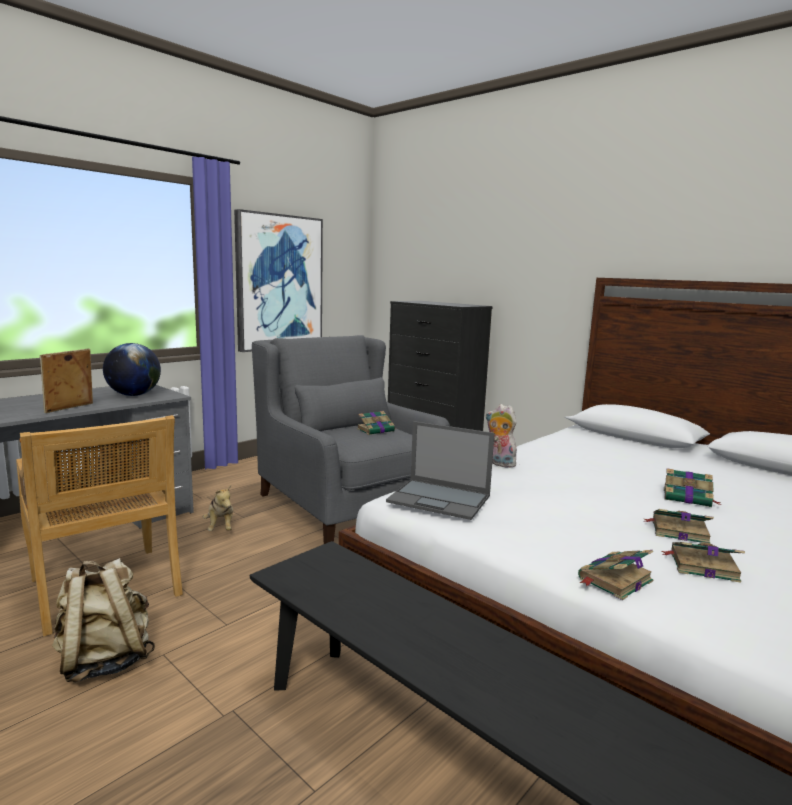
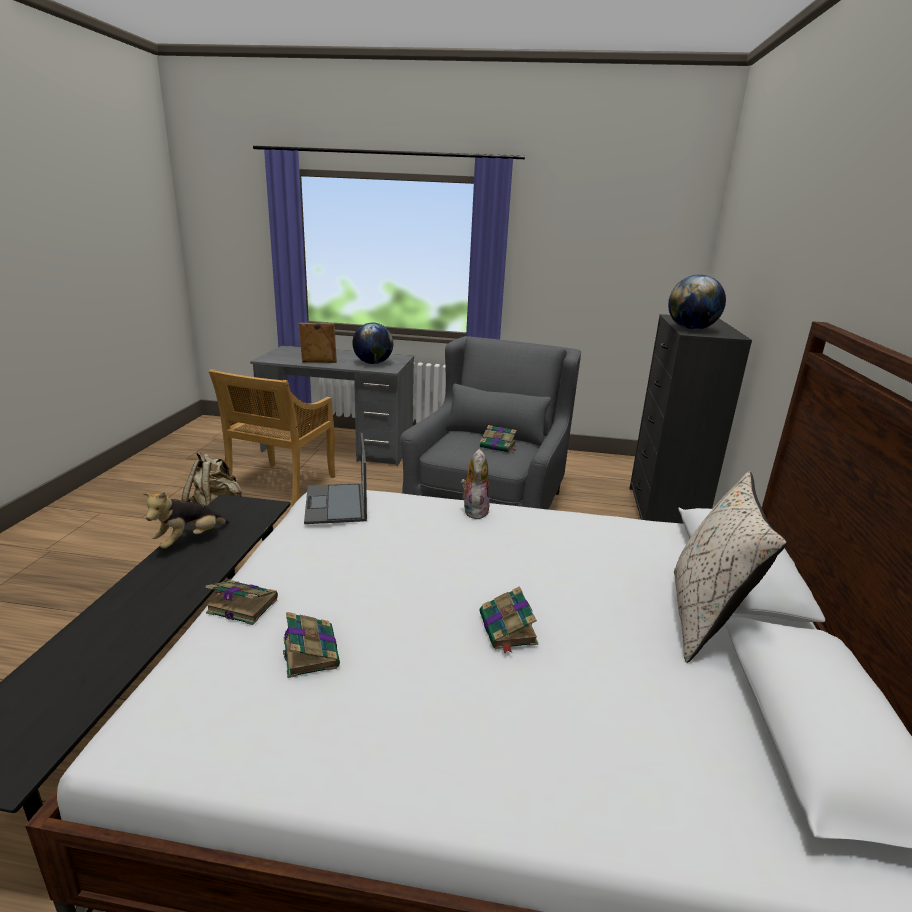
camera: 55 degrees right, 10 degrees up
(220, 527) = (390, 482): plush toy -> plush toy (189, 540)
(279, 283) = (569, 280): picture -> none
(450, 304) = (691, 329): none -> globe
(678, 531) = (393, 631): book -> none
(683, 455) = (705, 617): none -> beige pillow

